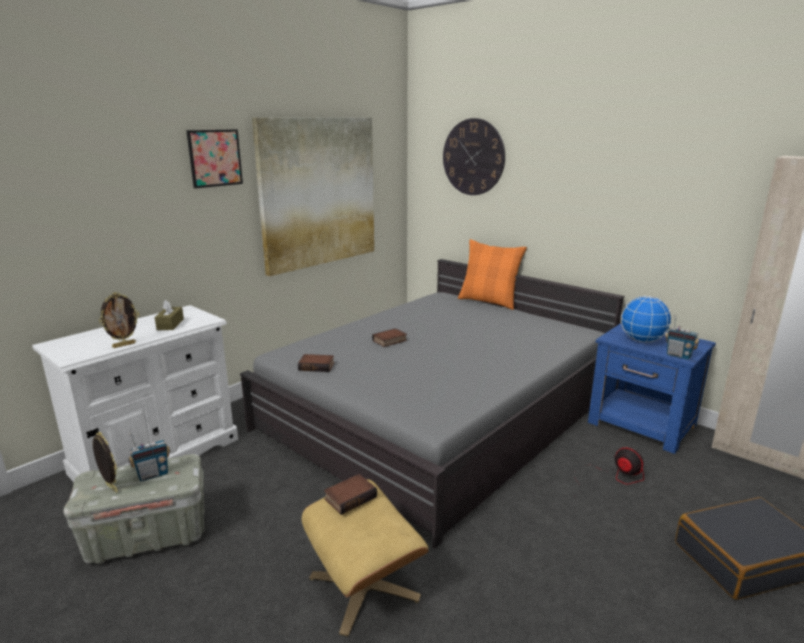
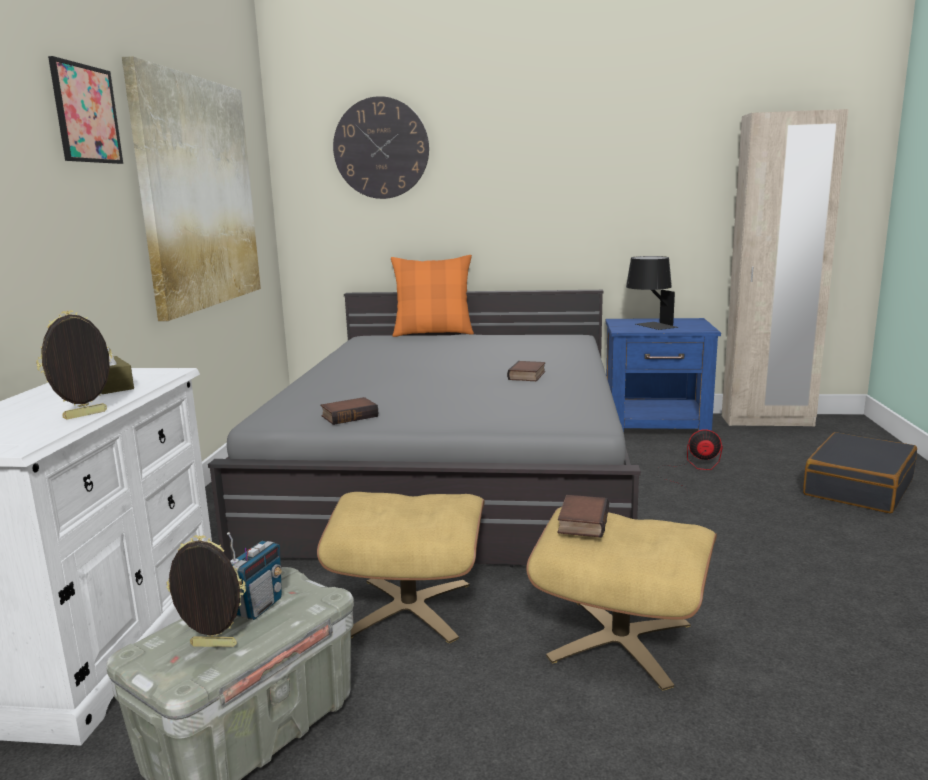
camera: 35 degrees left, 5 degrees down
(124, 345) = (85, 415): picture frame -> picture frame turned 150 degrees counterclockwise
(291, 502) = (409, 608): none -> beige ottoman
(389, 341) = (394, 378): book -> book (528, 376)
(641, 340) = (649, 326): globe -> black table lamp
(678, 356) = (698, 329): radio -> none

